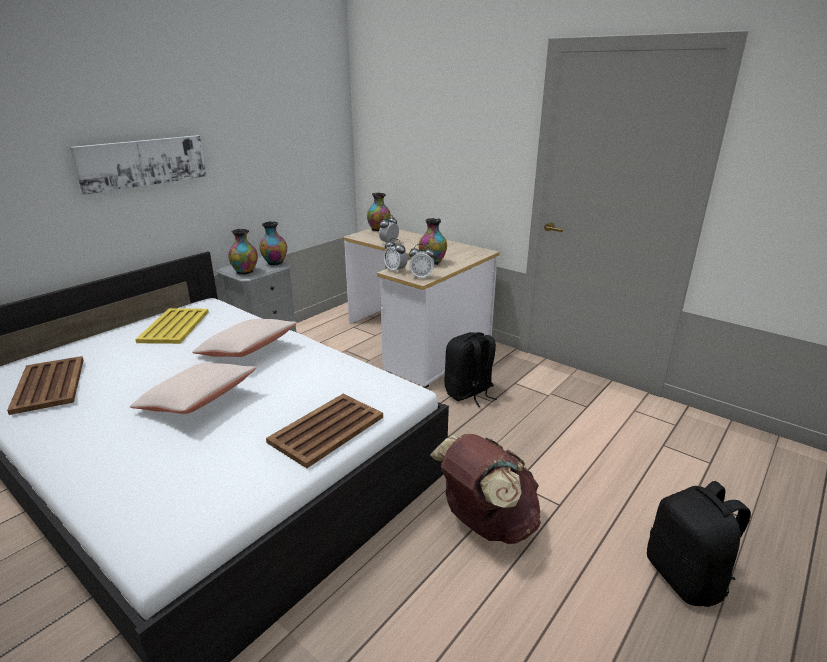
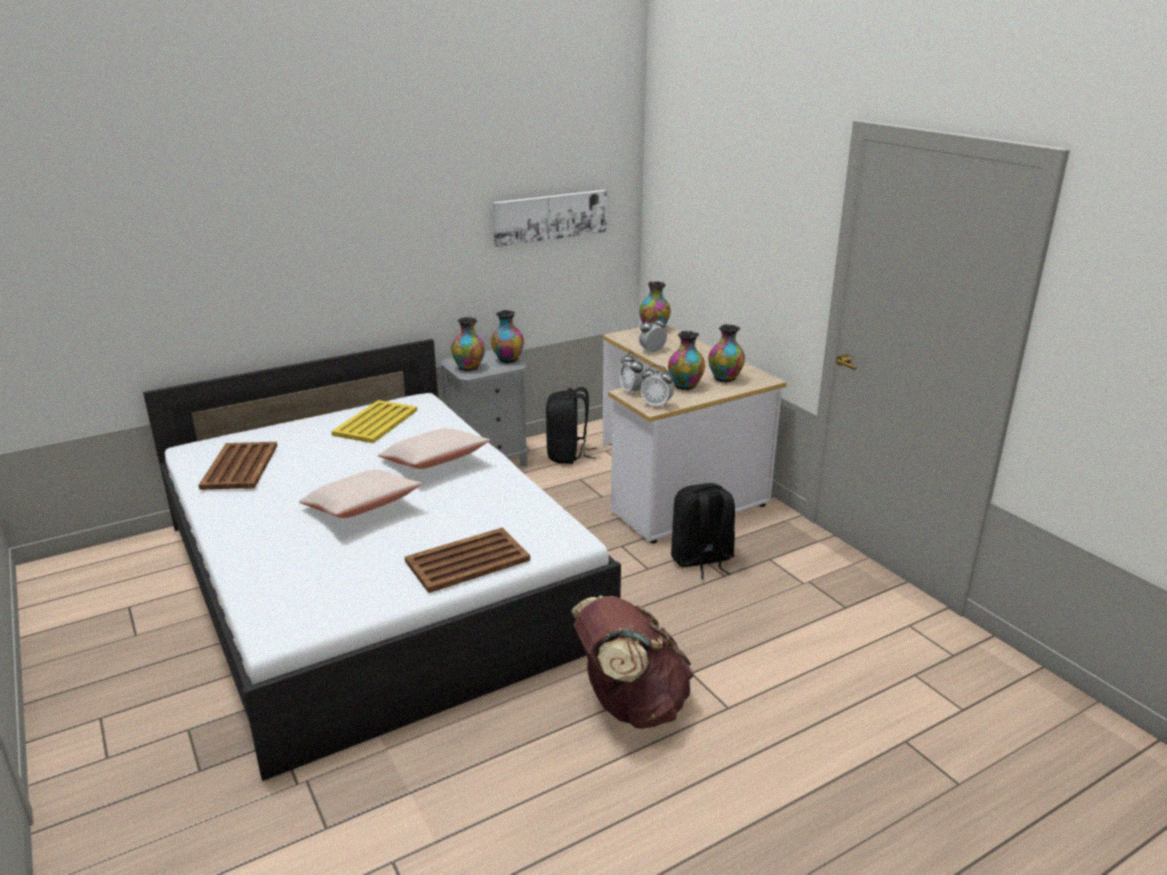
camera: 20 degrees right, 0 degrees up
(143, 162) = (370, 238): picture -> picture (550, 217)
(456, 254) = (725, 379): none -> vase
(686, 578) = (824, 816): black backpack -> black backpack (568, 455)

